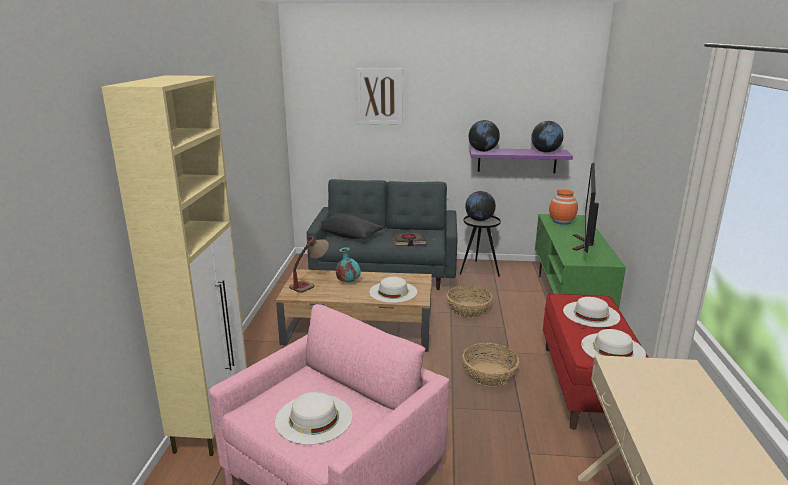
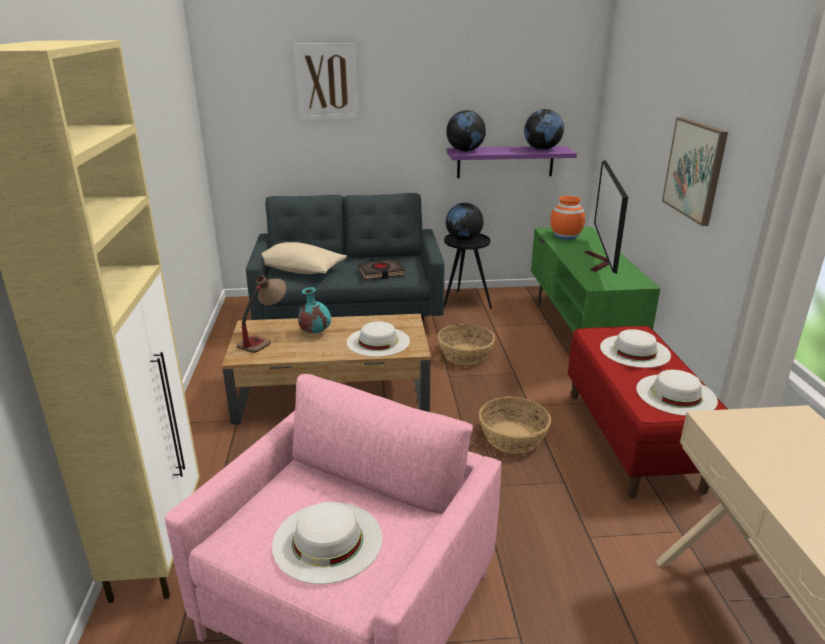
camera: 10 degrees left, 5 degrees up
(348, 236) = (299, 270): black pillow -> beige pillow
(649, 173) = (695, 169): none -> picture

